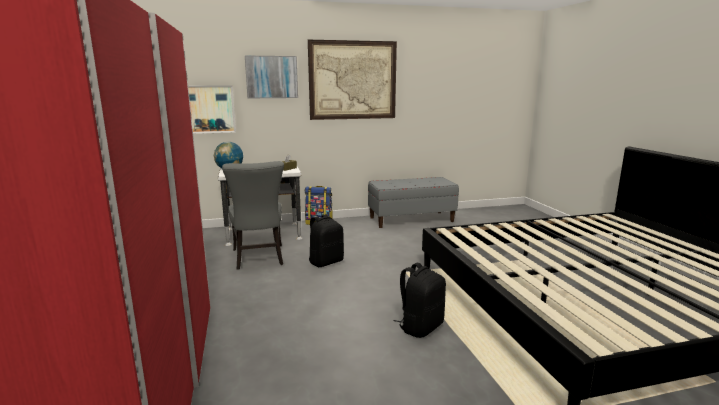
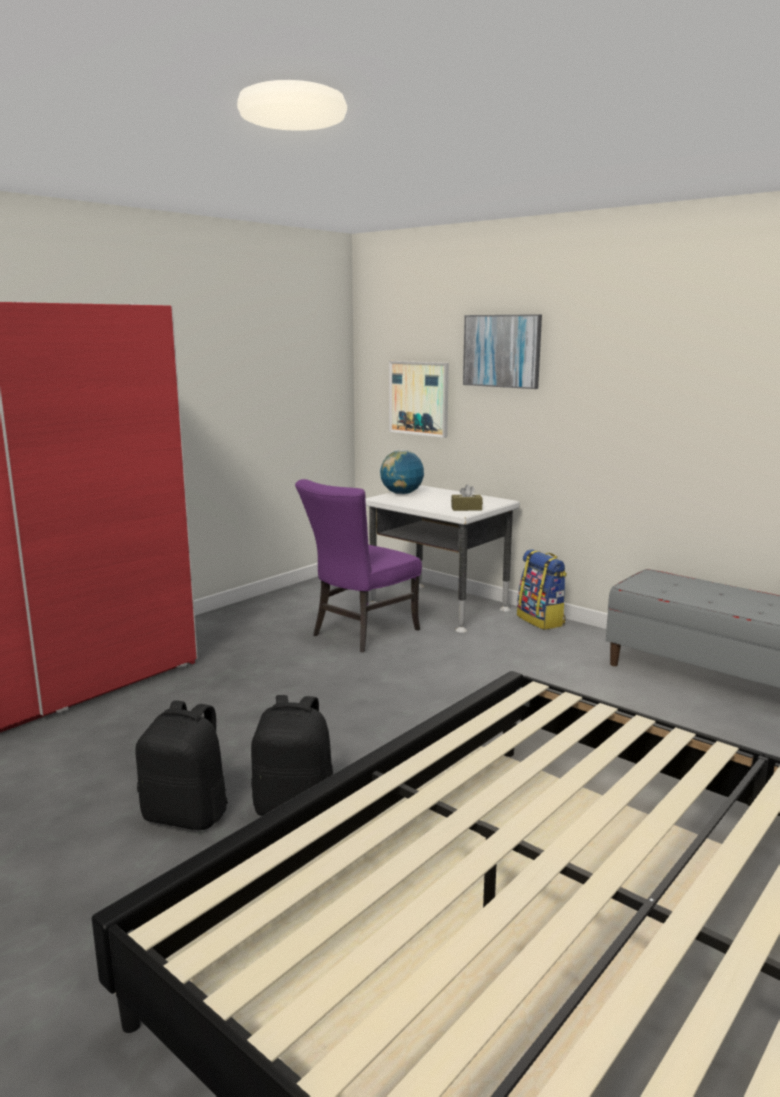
camera: 55 degrees right, 0 degrees up
(259, 258) = (360, 633): grey chair -> purple chair
(326, 262) = (411, 673): black backpack -> black backpack (187, 815)
(353, 80) = (638, 361): picture -> none

